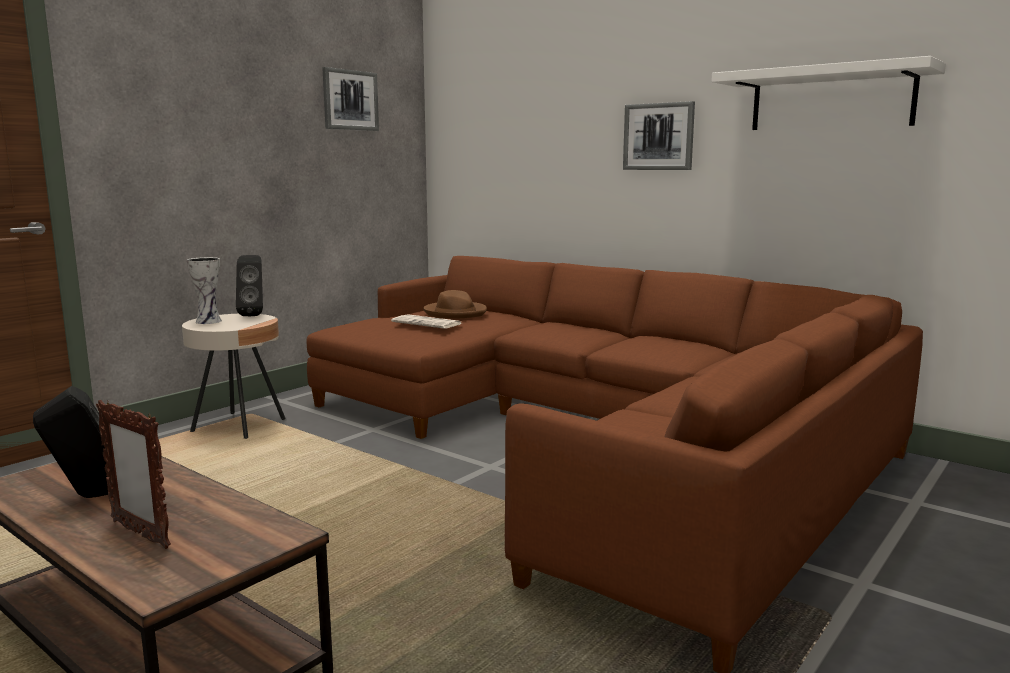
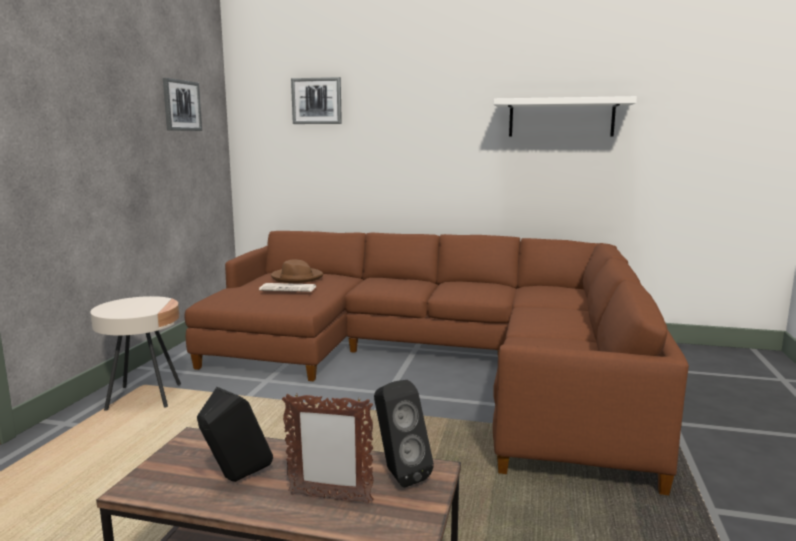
camera: 25 degrees left, 0 degrees up
(210, 321) = (115, 308): vase -> none
(253, 315) = (146, 298): black speaker -> black speaker (398, 474)
(658, 136) = (439, 139): picture -> picture (317, 101)

